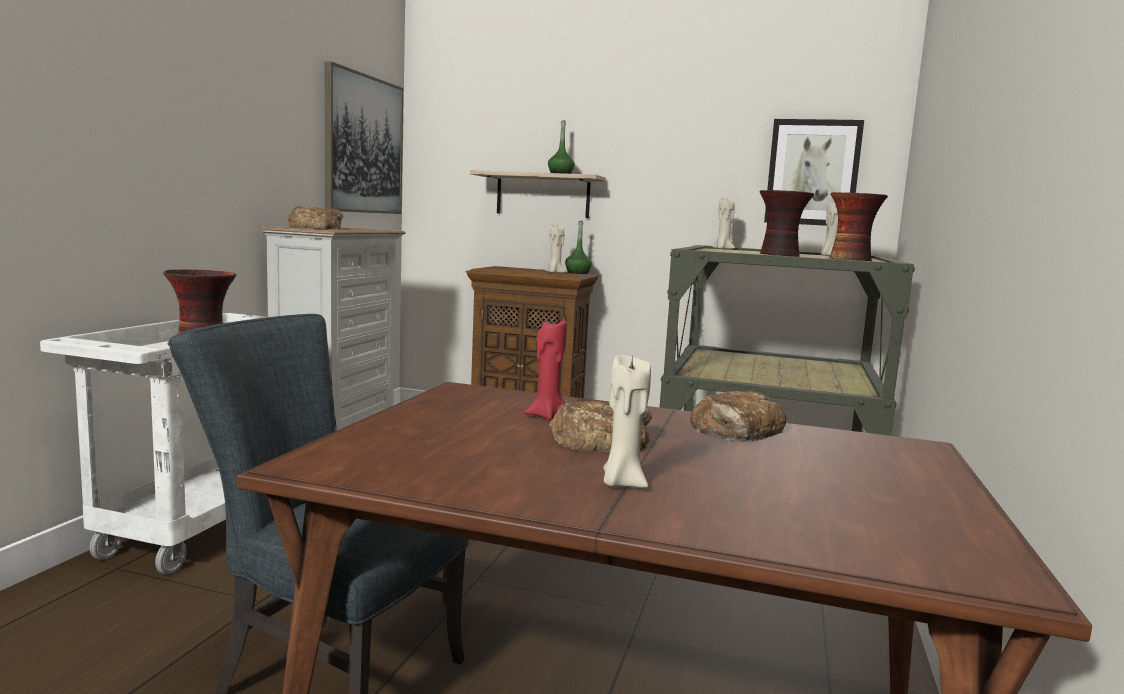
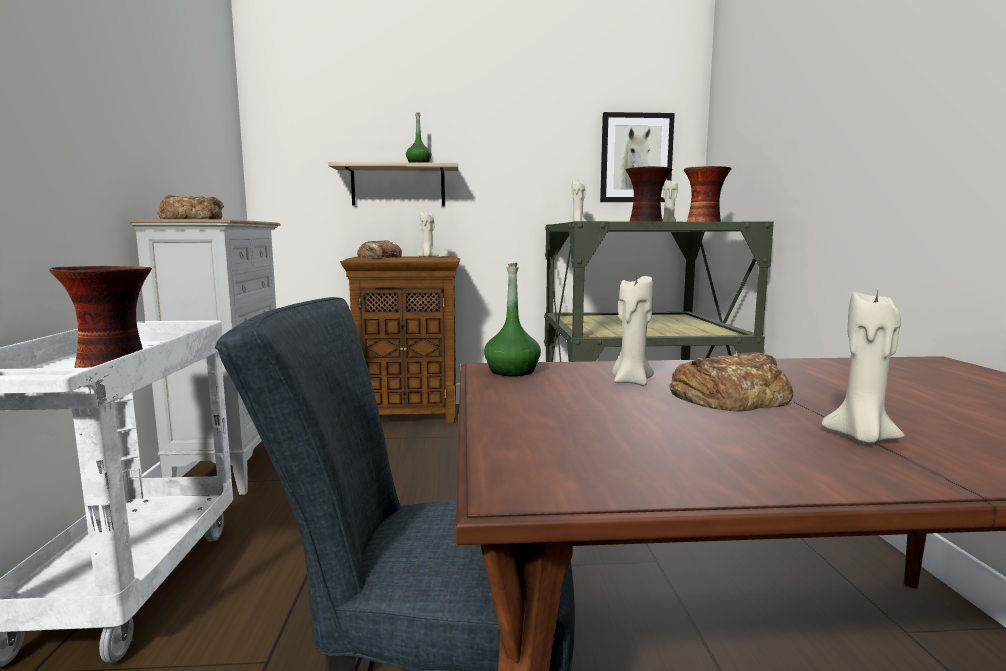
camera: 20 degrees left, 0 degrees up
(363, 145) = (211, 135): picture -> none
(547, 416) = (631, 382): red candle -> beige candle
(577, 273) = (444, 256): green bottle -> green bottle (512, 371)
(737, 430) = (799, 369): bread -> bread (379, 257)

